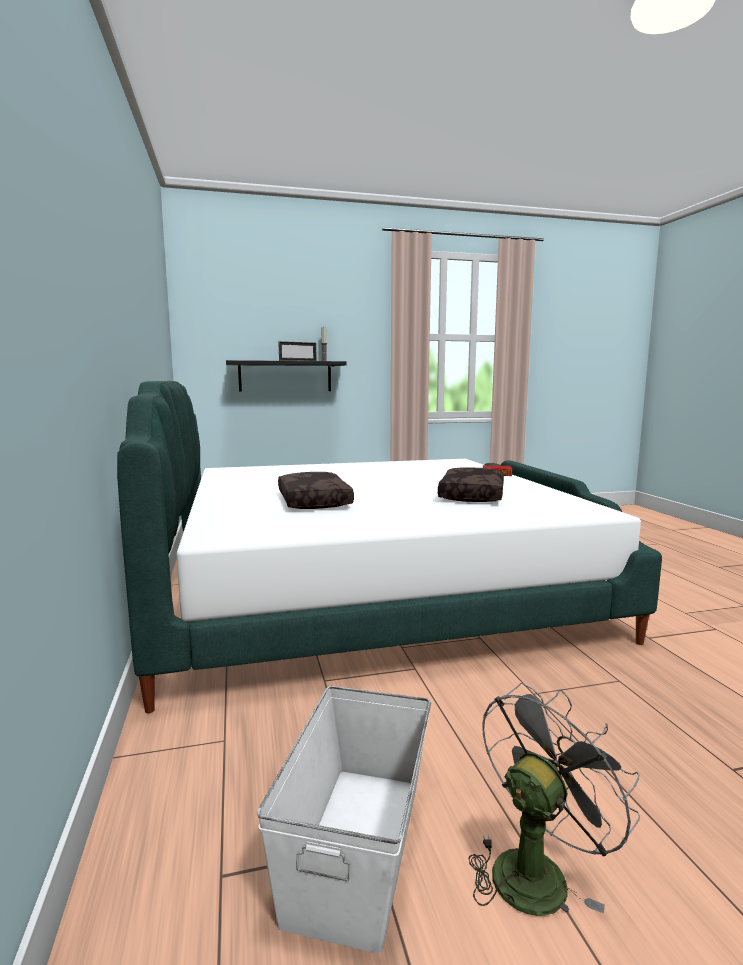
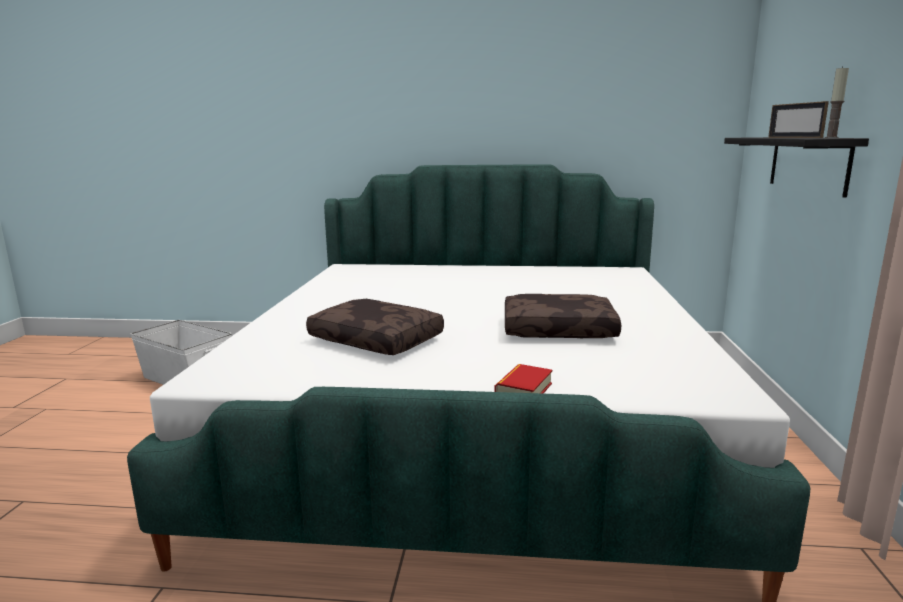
camera: 110 degrees right, 5 degrees up
(312, 501) = (423, 287): brown pillow -> brown pillow (559, 329)
(536, 869) = (112, 410): grey fan -> none

